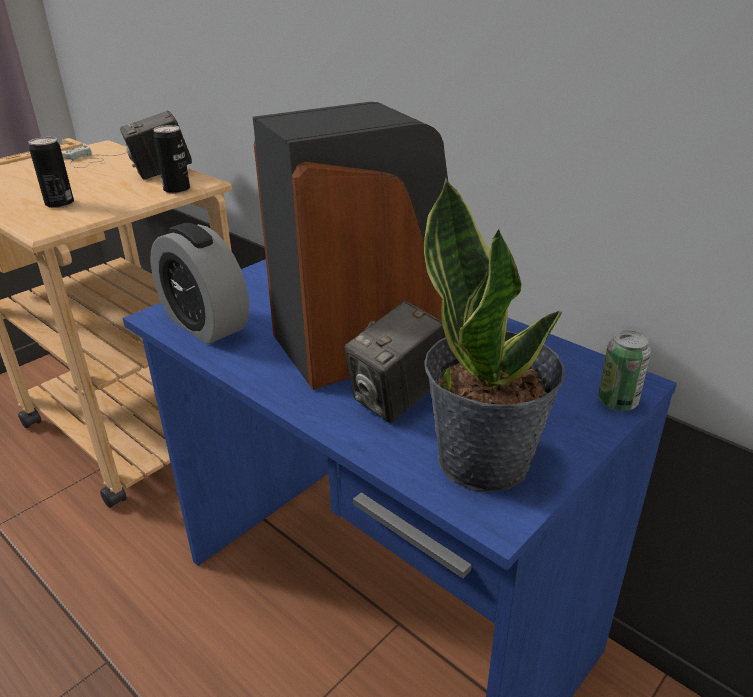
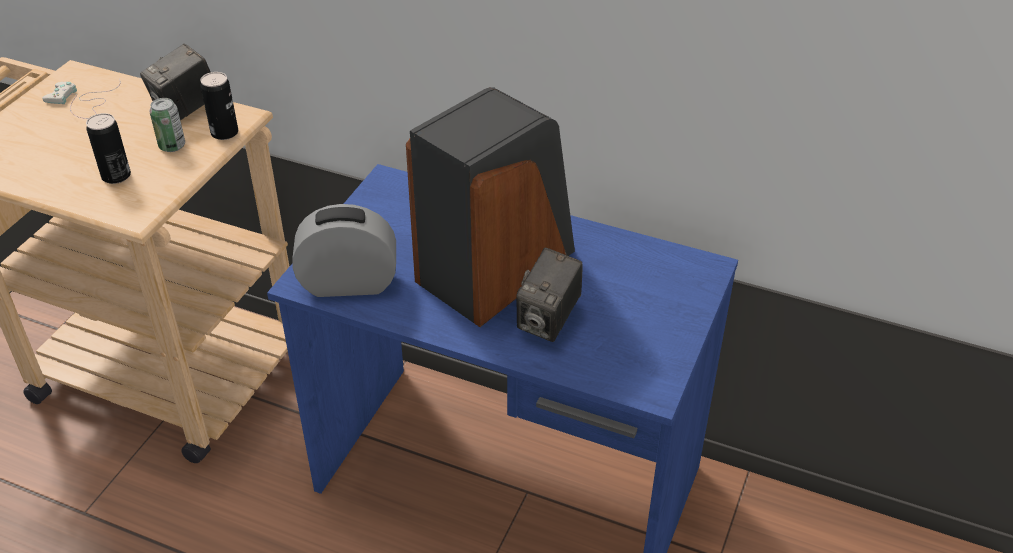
camera: 20 degrees left, 10 degrees up
(205, 324) = (348, 283): alarm clock -> alarm clock turned 150 degrees clockwise
(484, 459) = (630, 354): potted plant -> none
(617, 402) = (703, 286): can -> can (172, 146)

